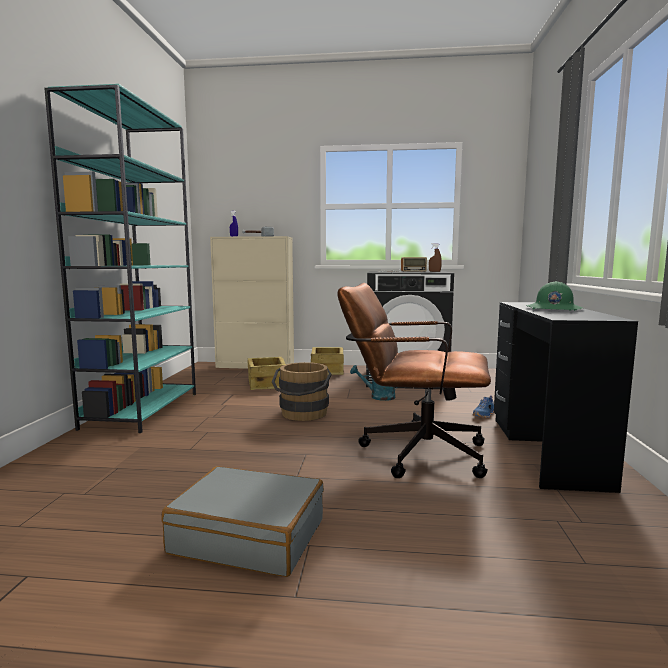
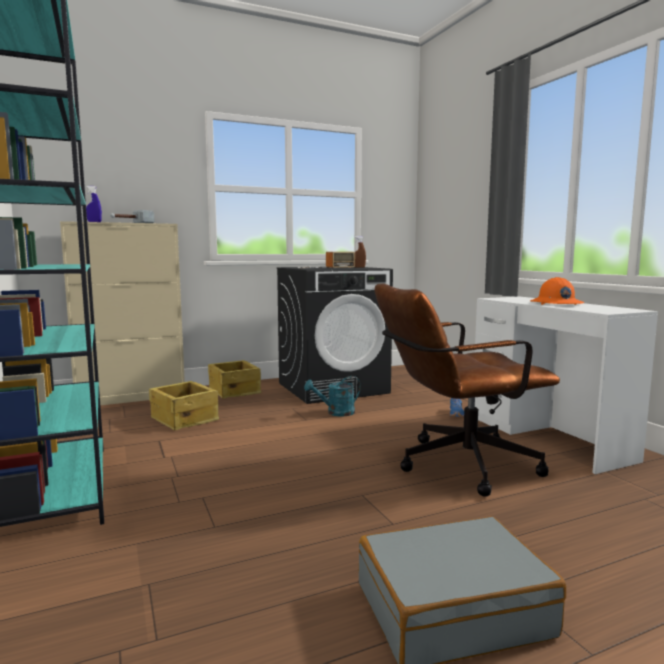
camera: 30 degrees left, 0 degrees up
(303, 414) = (288, 449): brown bucket -> none
(546, 450) = (548, 438): black desk -> white desk
(553, 309) = (555, 303): green hard hat -> orange hard hat

